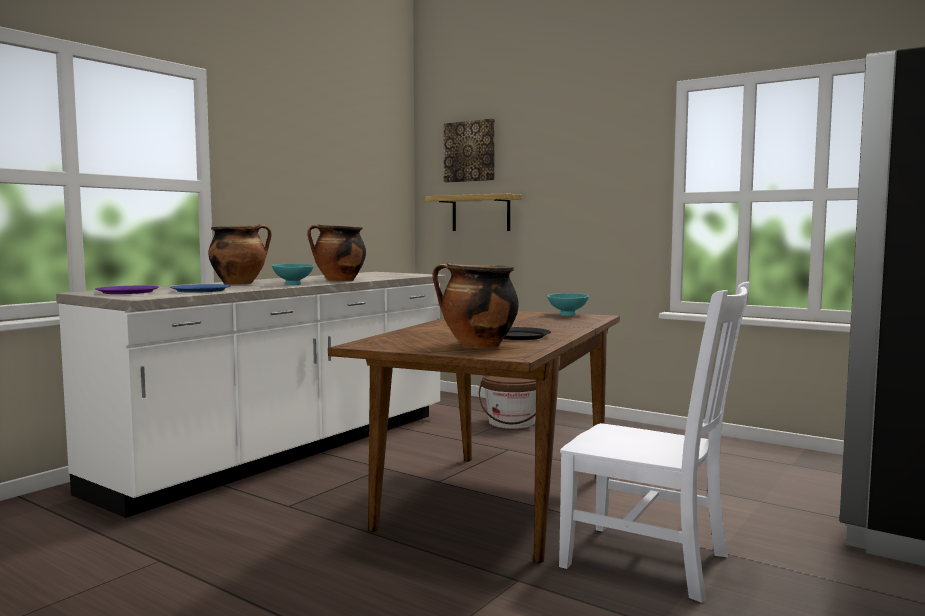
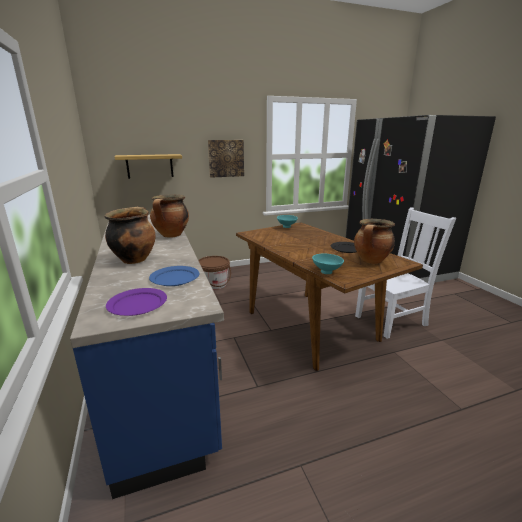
camera: 55 degrees left, 15 degrees up
(288, 451) = (160, 358): white counter -> blue counter
(294, 284) = (175, 248): turquoise bowl -> turquoise bowl (326, 271)
(470, 151) = (135, 123): picture -> picture (226, 158)

